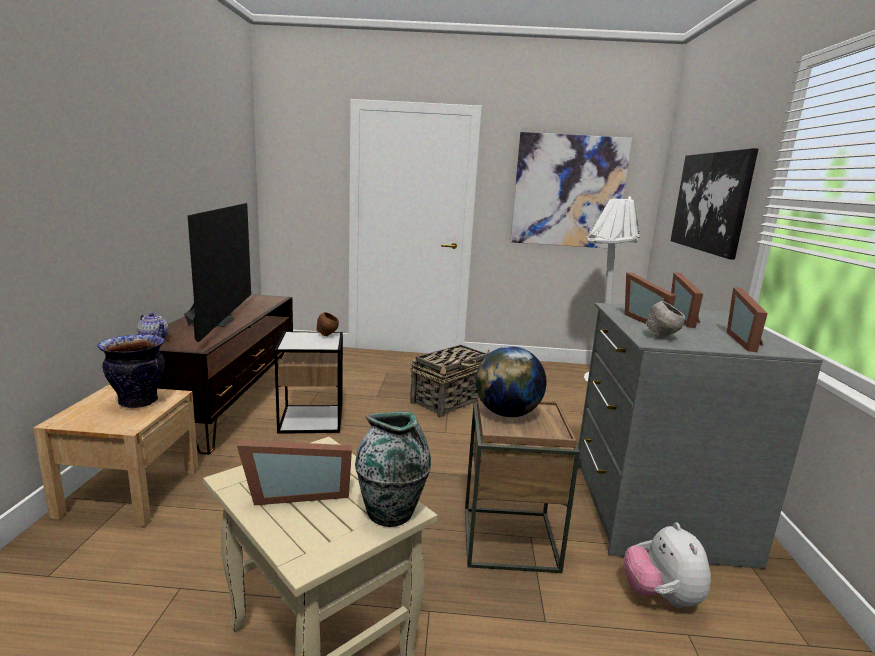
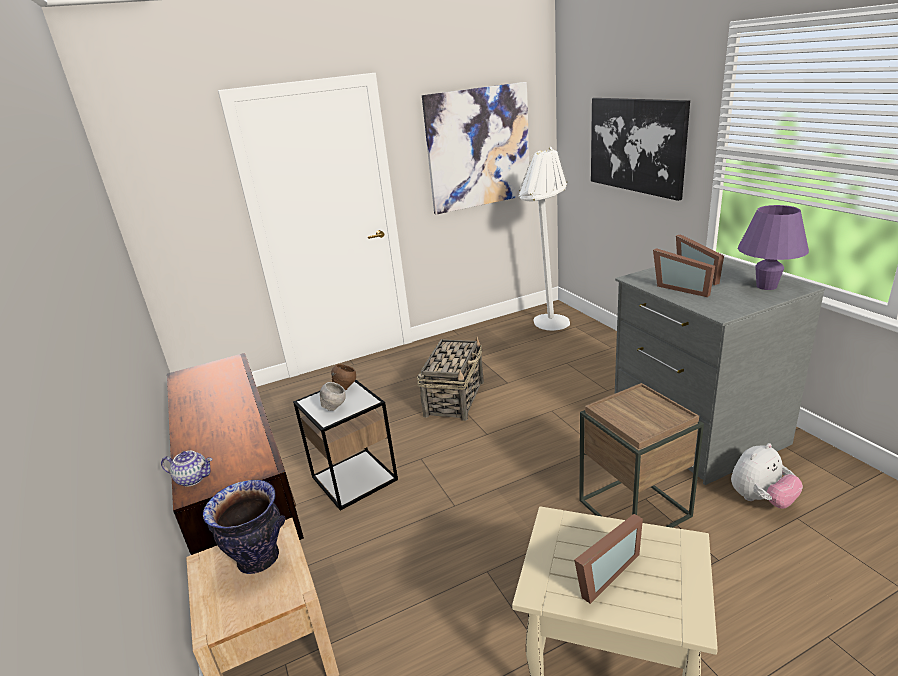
camera: 25 degrees left, 10 degrees up
(218, 322) = (224, 422): television -> none
(392, 513) = (683, 550): vase -> none
(507, 414) = (623, 412): globe -> none
(661, 337) = (719, 305): grey bowl -> grey bowl (334, 408)
(661, 597) = (761, 499): plush toy -> plush toy turned 90 degrees counterclockwise
(747, 341) = (766, 286): picture frame -> purple table lamp

